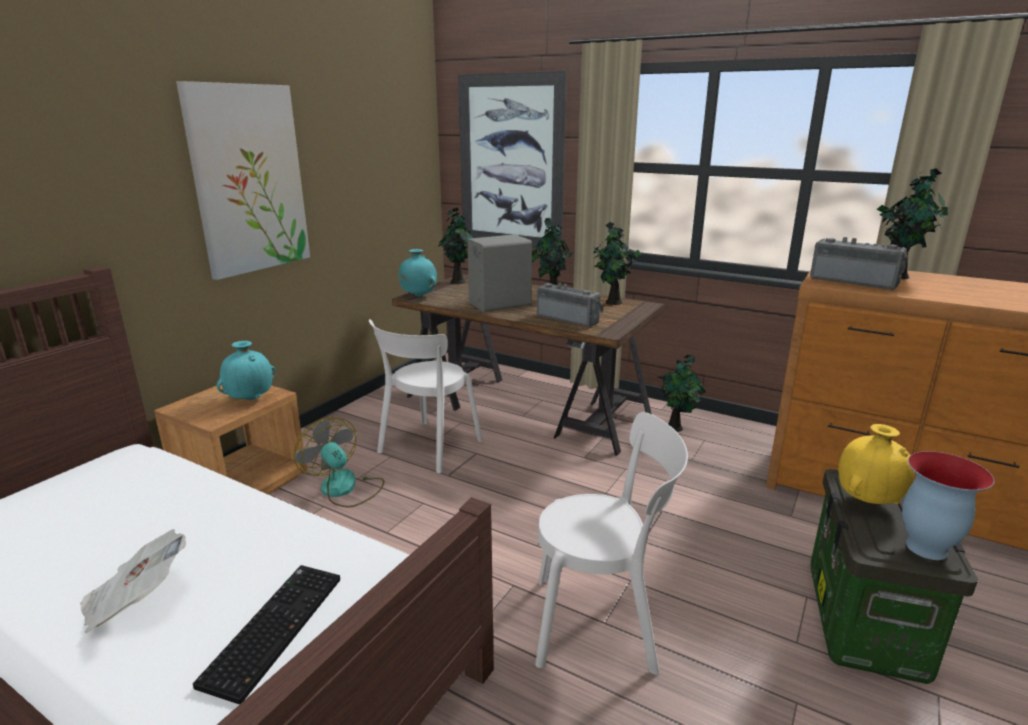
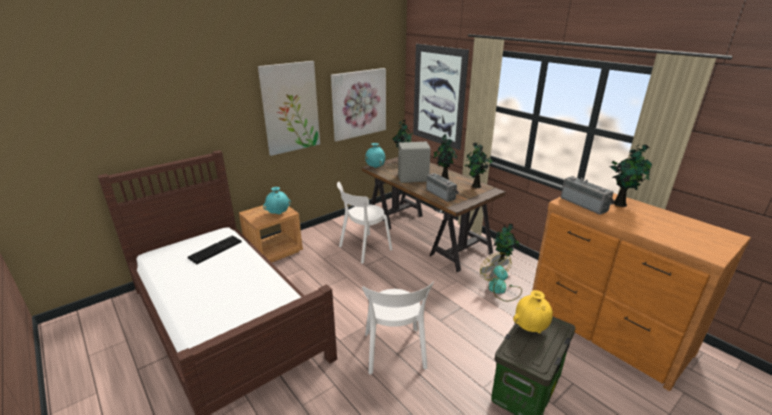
camera: 20 degrees right, 5 degrees up
(136, 601) = (202, 296): newspaper -> none
(273, 627) = (241, 318): keyboard -> keyboard (215, 249)
(345, 489) = (315, 262): fan -> fan (501, 290)
(371, 181) = (359, 104): none -> picture
(601, 623) = (395, 353): white chair -> white chair turned 60 degrees clockwise
(924, 547) = (537, 357): vase -> none

